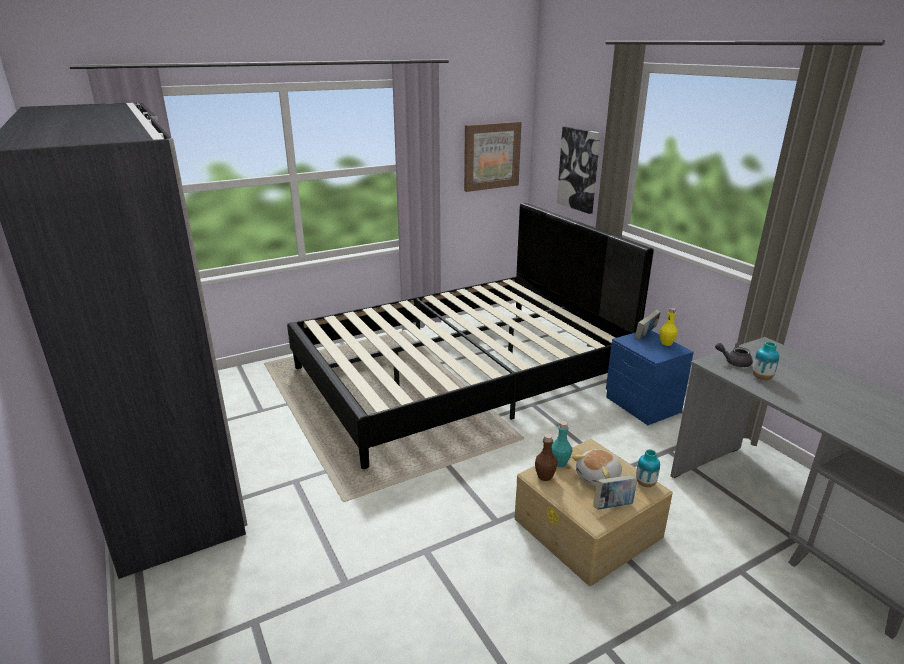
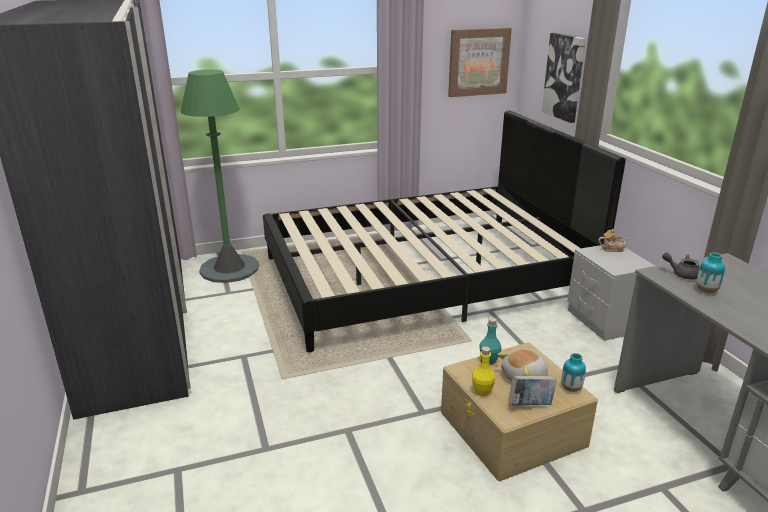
camera: 10 degrees right, 0 degrees up
(255, 383) = (229, 269): none -> green floor lamp
(545, 476) = (470, 371): brown bottle -> none
(642, 405) = (604, 321): blue nightstand -> grey nightstand
(645, 336) = (612, 249): book -> teapot
(666, 343) = (632, 257): yellow bottle -> yellow bottle (482, 392)

